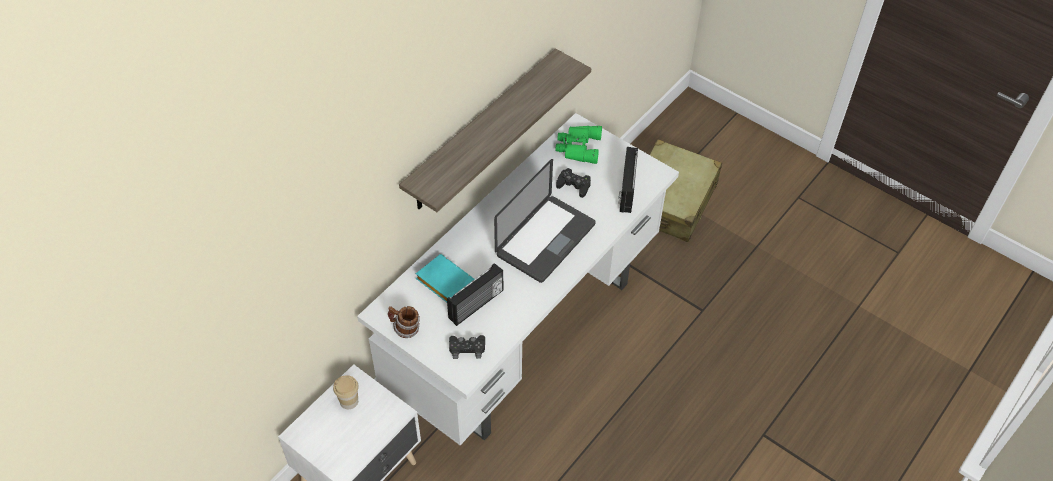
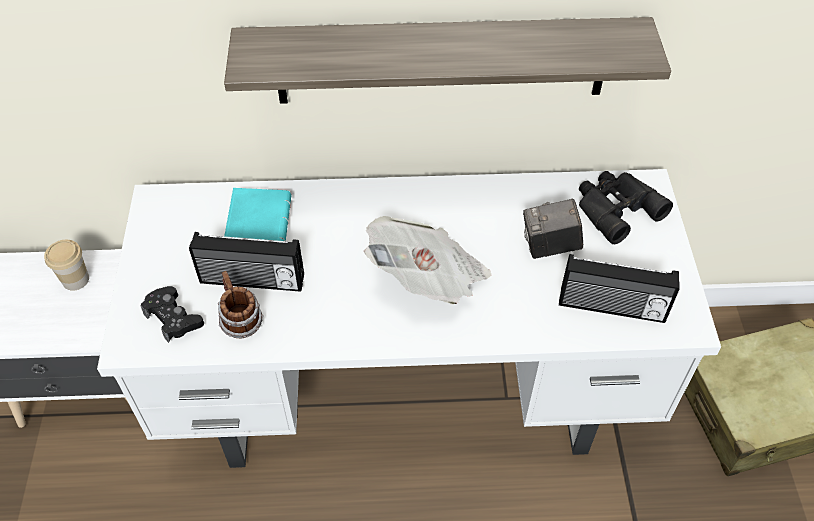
camera: 50 degrees right, 0 degrees up
(405, 329) = (151, 238): mug -> mug (240, 321)
(545, 239) = (428, 279): laptop -> newspaper
(573, 185) = (549, 247): black game controller -> camera
(577, 147) = (615, 208): green binoculars -> black binoculars
(626, 190) = (611, 307): radio -> radio turned 135 degrees counterclockwise

